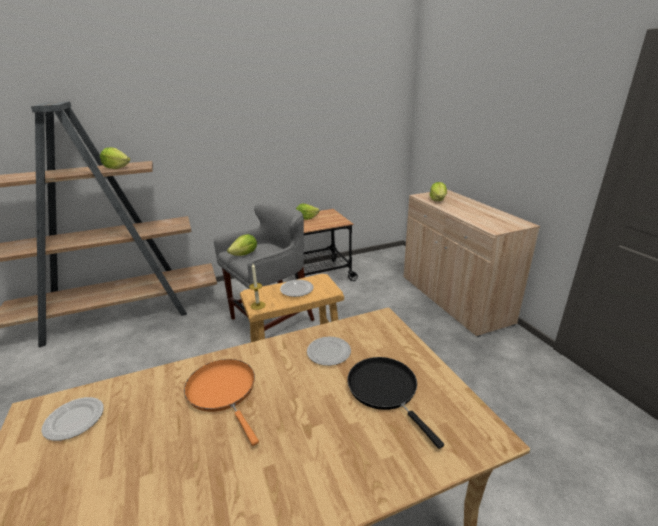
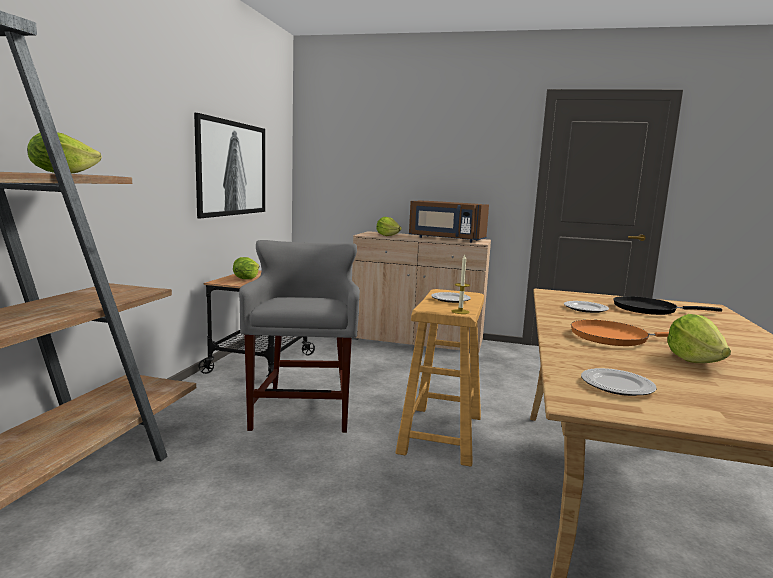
camera: 55 degrees left, 15 degrees down
(245, 254) = (299, 302): lettuce -> lettuce (694, 360)
(317, 135) = (231, 168): none -> picture
(480, 216) = (446, 239): none -> brown microwave

